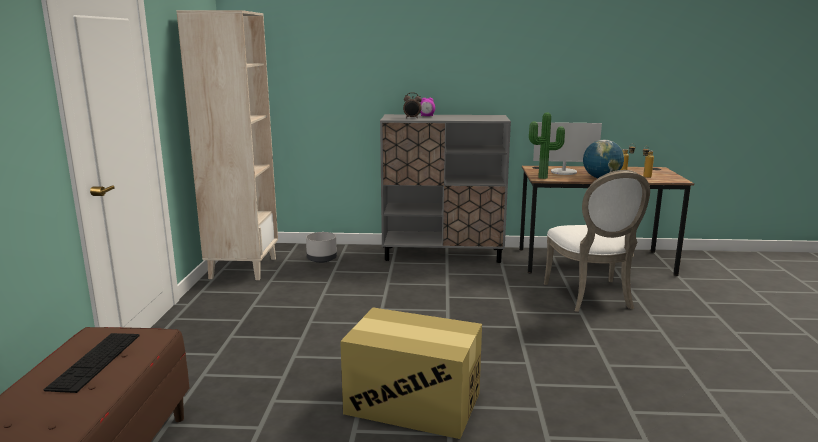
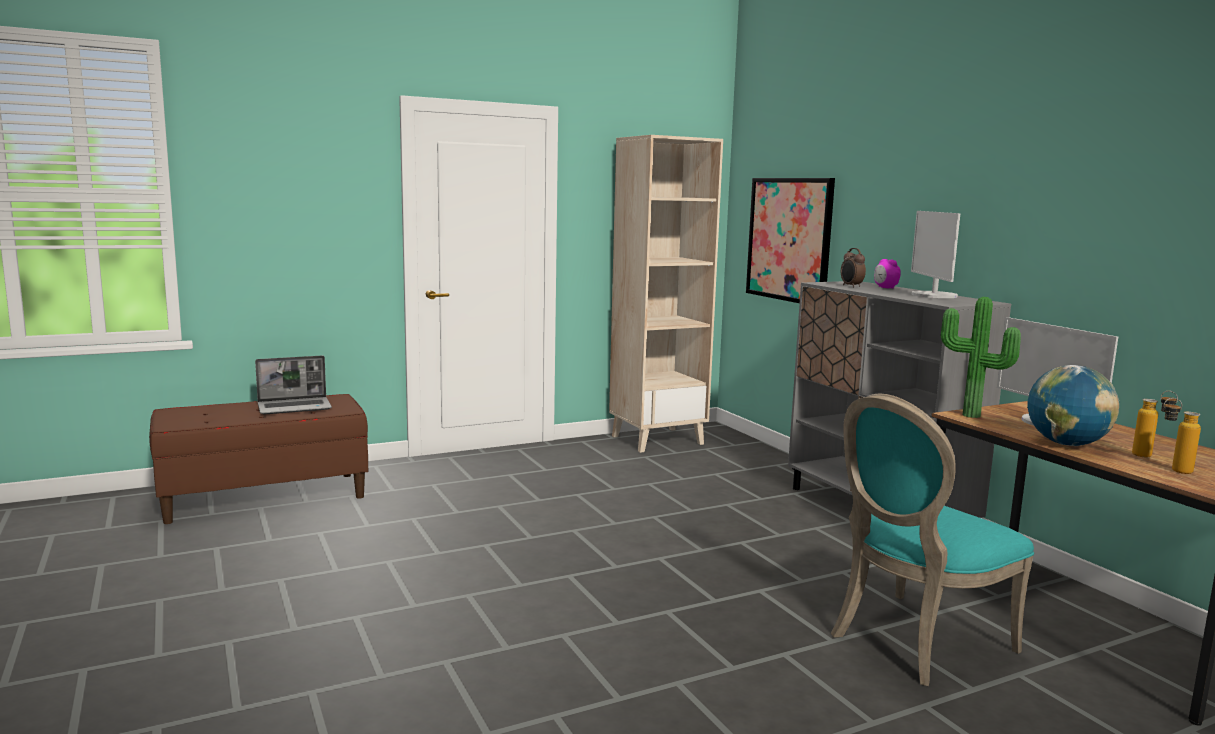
camera: 60 degrees right, 5 degrees down
(95, 361) = (295, 407): keyboard -> laptop
(306, 90) = (789, 239): none -> picture
(322, 259) = (739, 461): grey planter -> none
(412, 403) = (458, 576): cardboard box -> none
(466, 116) = (933, 295): none -> monitor
(591, 297) = (913, 642): white chair -> turquoise chair

